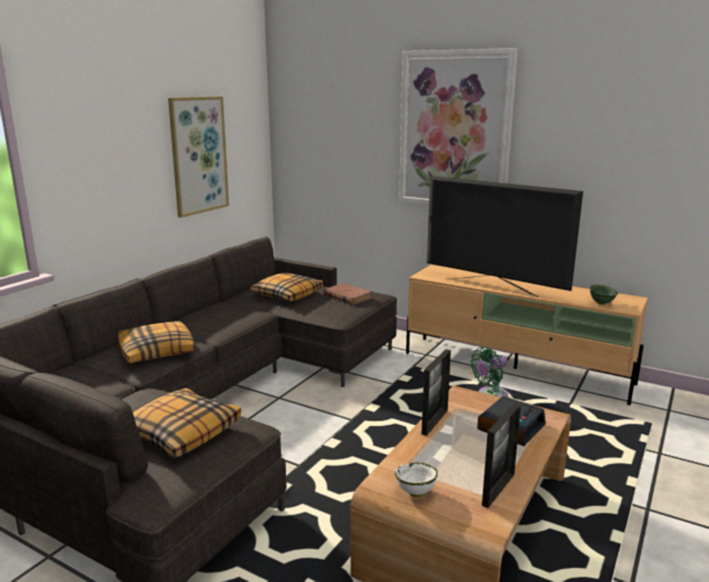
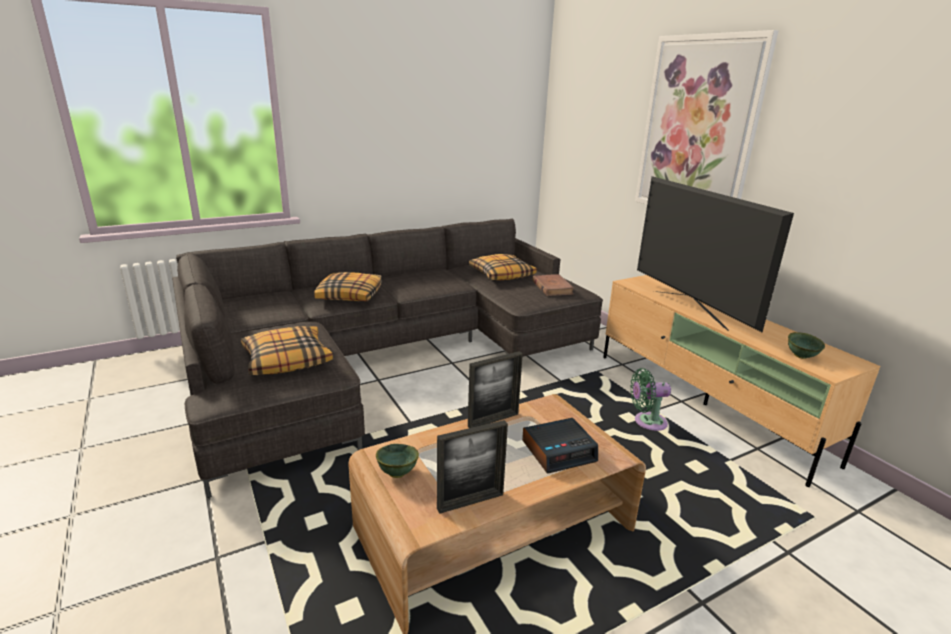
camera: 30 degrees right, 5 degrees up
(198, 155) = (457, 135): picture -> none
(415, 493) = (396, 473): white bowl -> green bowl

